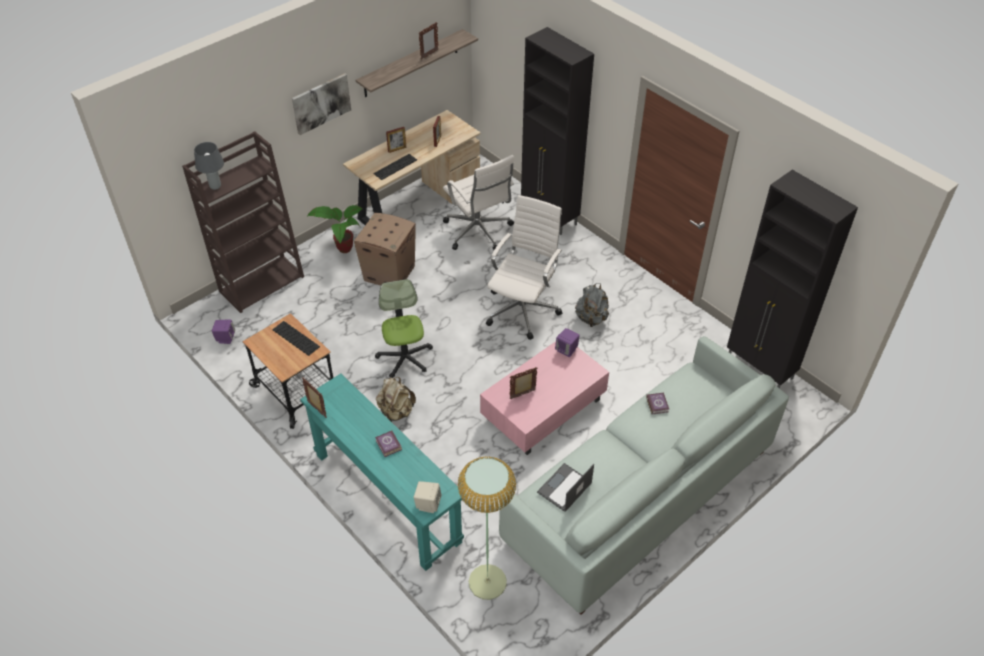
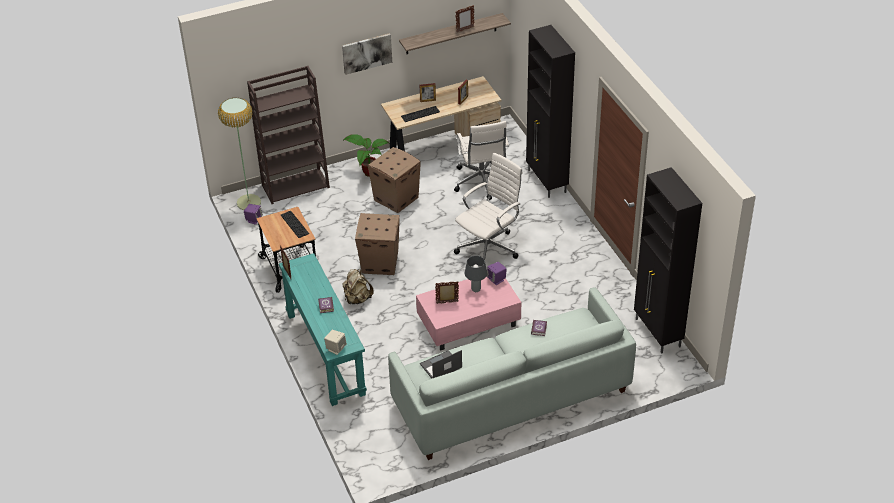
camera: 20 degrees right, 5 degrees down
(215, 187) = (268, 101): grey table lamp -> grey table lamp (475, 289)
(405, 358) = (380, 263): office chair -> cardboard box
(487, 582) = (372, 424): floor lamp -> floor lamp (249, 202)
(591, 318) = (540, 266): grey backpack -> none

